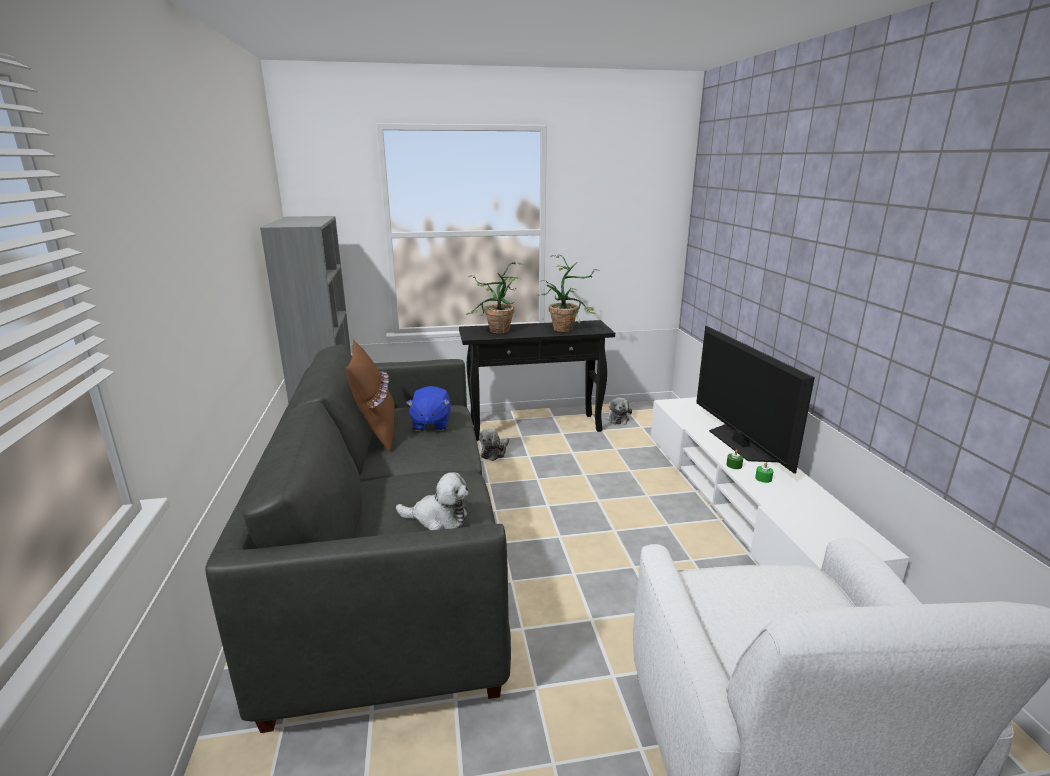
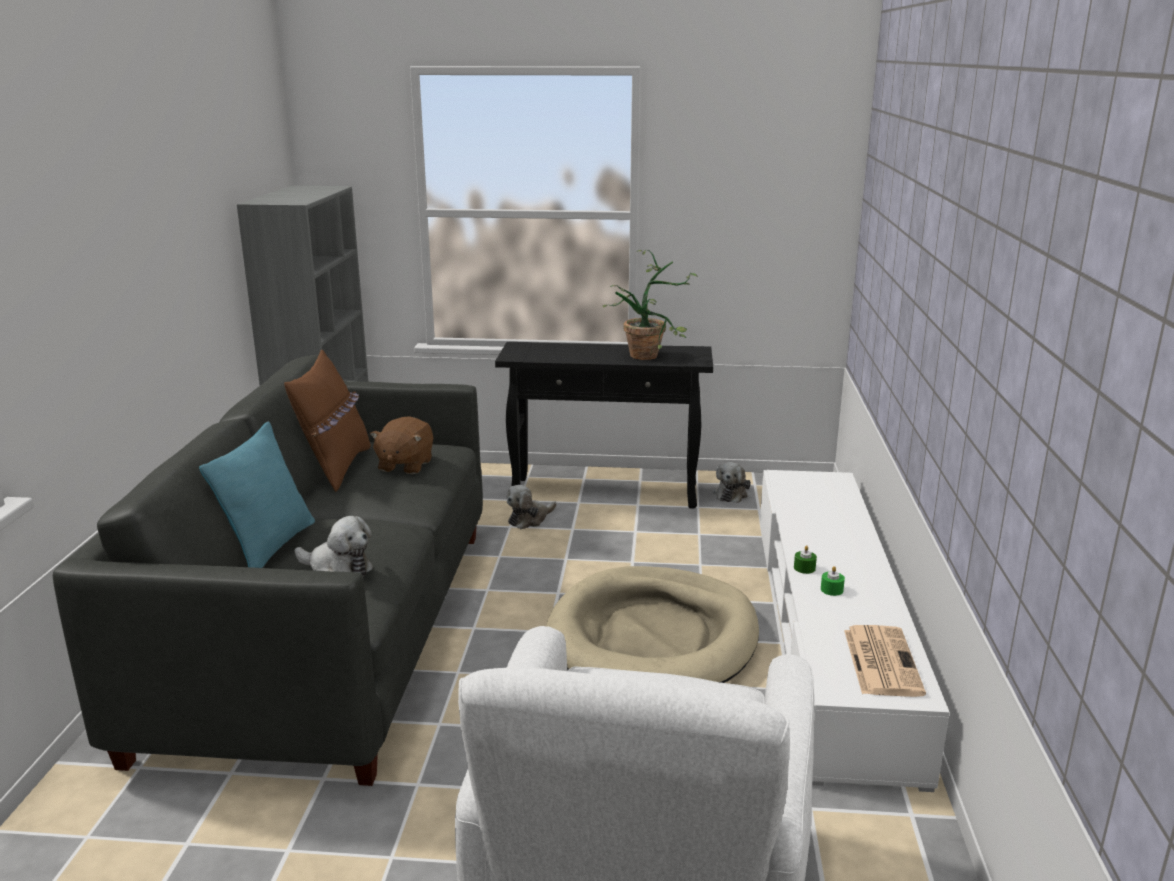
camera: 15 degrees right, 0 degrees up
(365, 507) = (270, 547): none -> turquoise pillow
(430, 424) = (404, 465): blue plush toy -> brown plush toy
(496, 332) = (549, 353): potted plant -> none
(634, 529) = (653, 638): none -> beige dog bed
(740, 443) = (840, 541): television -> none
(836, 526) = (881, 661): none -> newspaper

